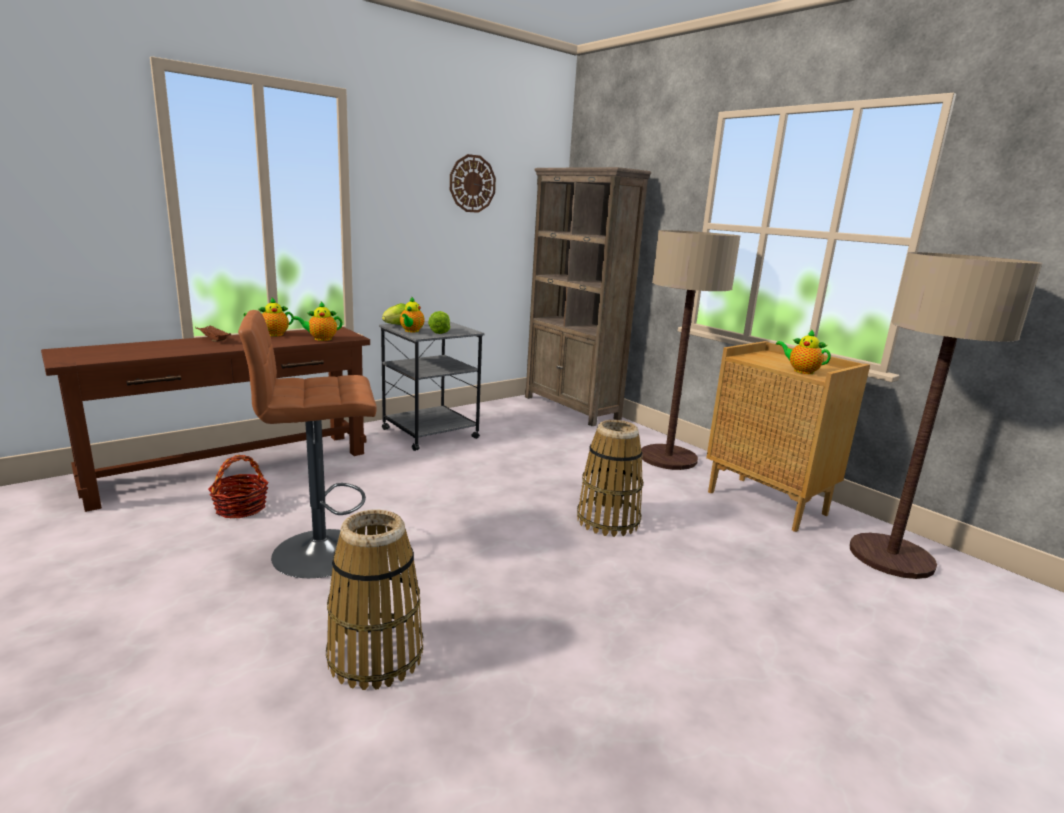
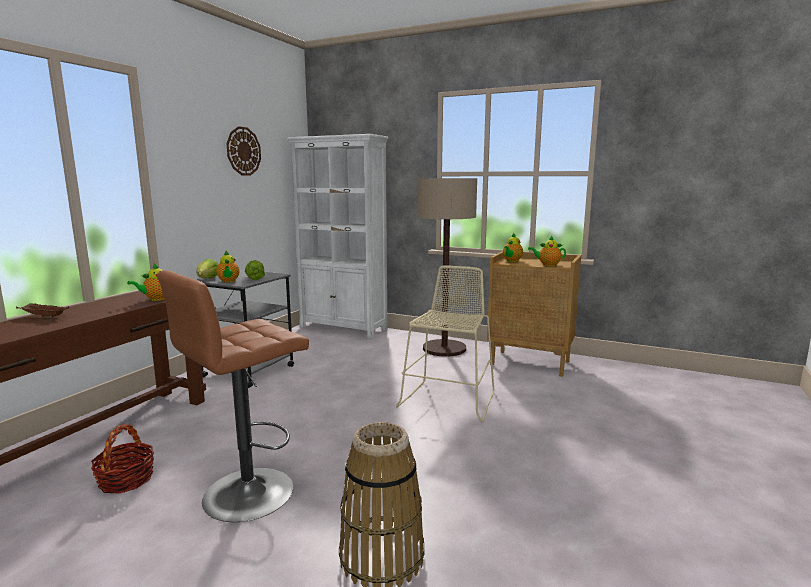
camera: 25 degrees left, 5 degrees down
(272, 334) = (100, 303): teapot -> teapot (511, 261)
(571, 408) = (343, 328): brown bookcase -> white bookcase
(608, 520) = (448, 401): basket -> beige stool
(891, 556) = (622, 377): floor lamp -> none

